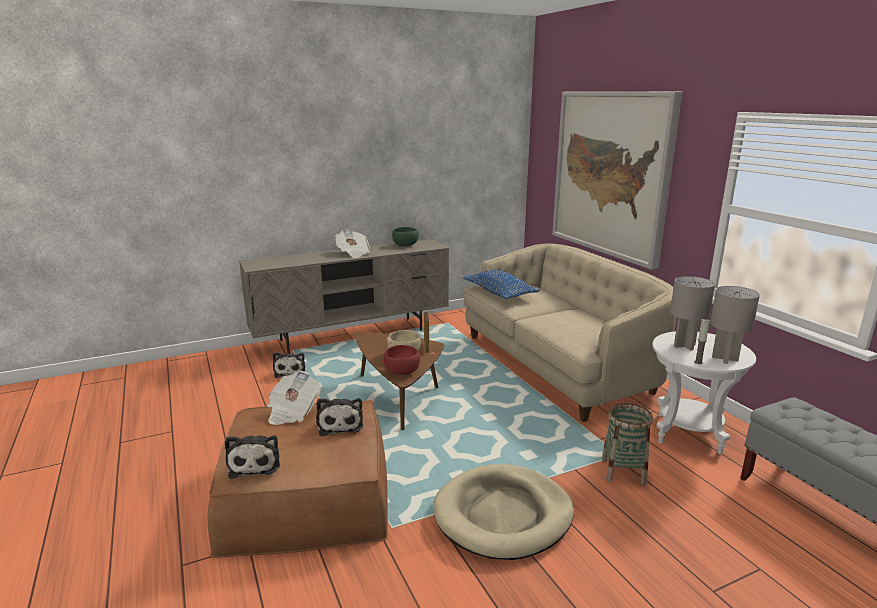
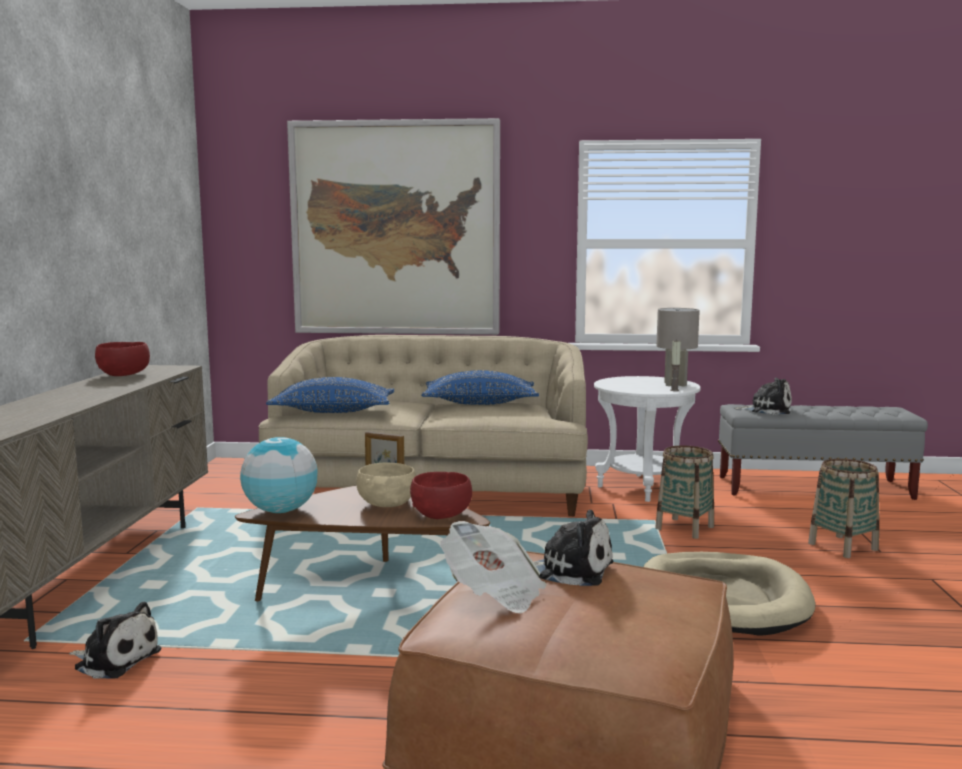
camera: 60 degrees left, 10 degrees down
(255, 463) = (636, 646): plush toy -> plush toy (767, 410)
(353, 253) = (78, 395): newspaper -> none
(369, 337) = (281, 511): none -> globe
(405, 245) = (124, 374): green bowl -> red bowl
(583, 317) = (480, 403): none -> blue pillow
(684, 346) = (633, 386): grey table lamp -> none
(693, 564) = (842, 546): none -> basket

